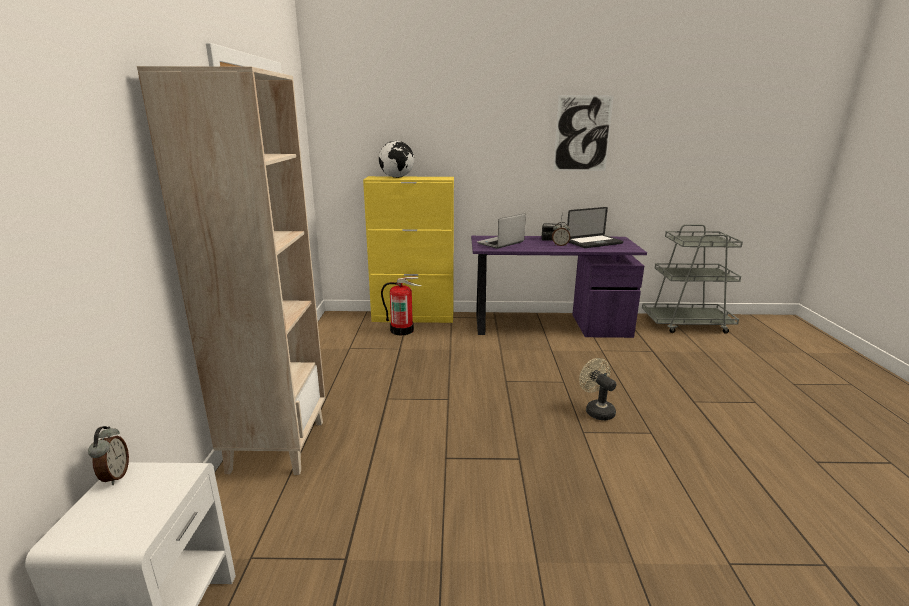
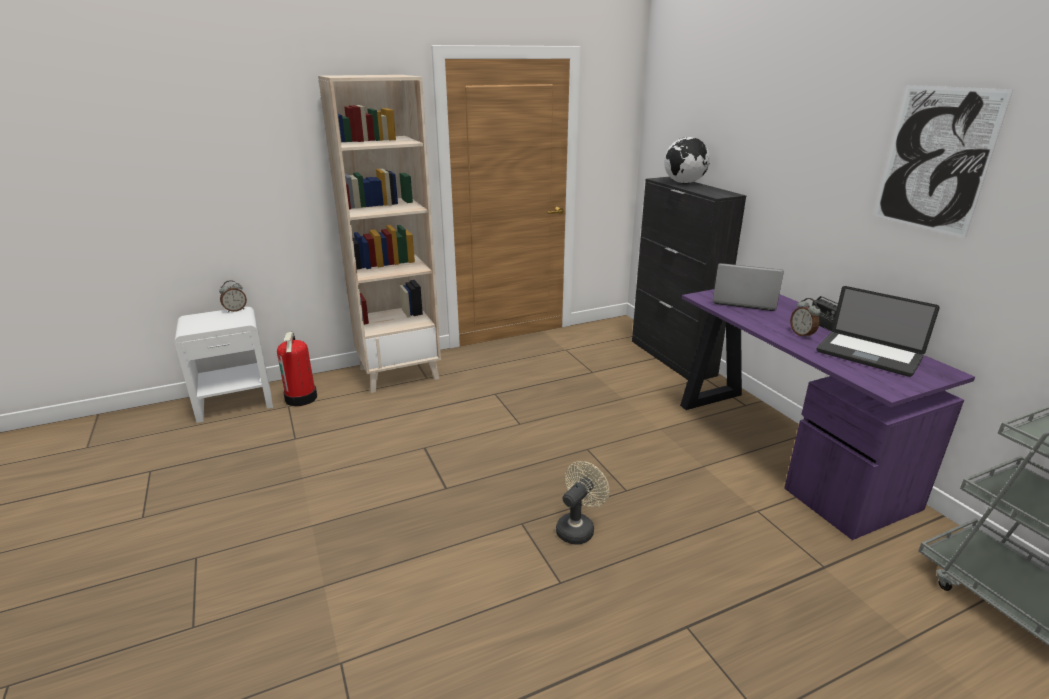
camera: 65 degrees right, 5 degrees up
(402, 330) = (633, 361): fire extinguisher -> fire extinguisher (301, 398)
(413, 317) = (672, 358): yellow cabinet -> black cabinet

